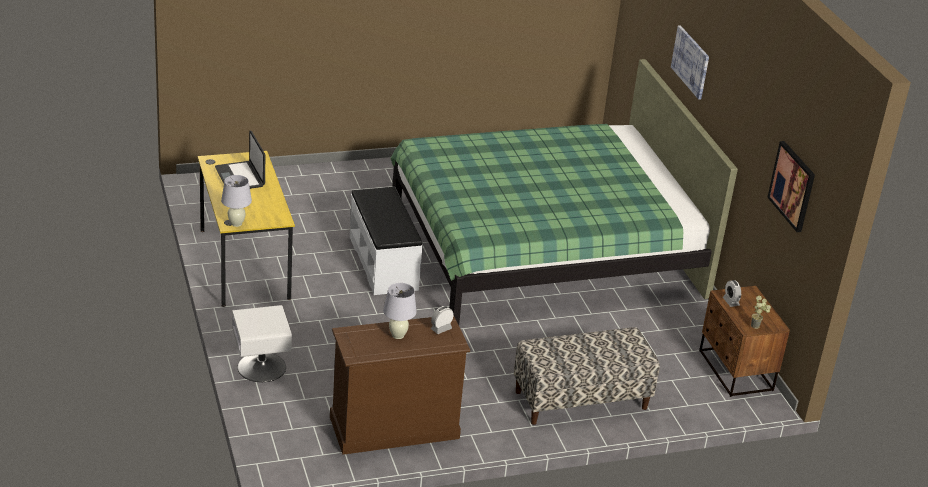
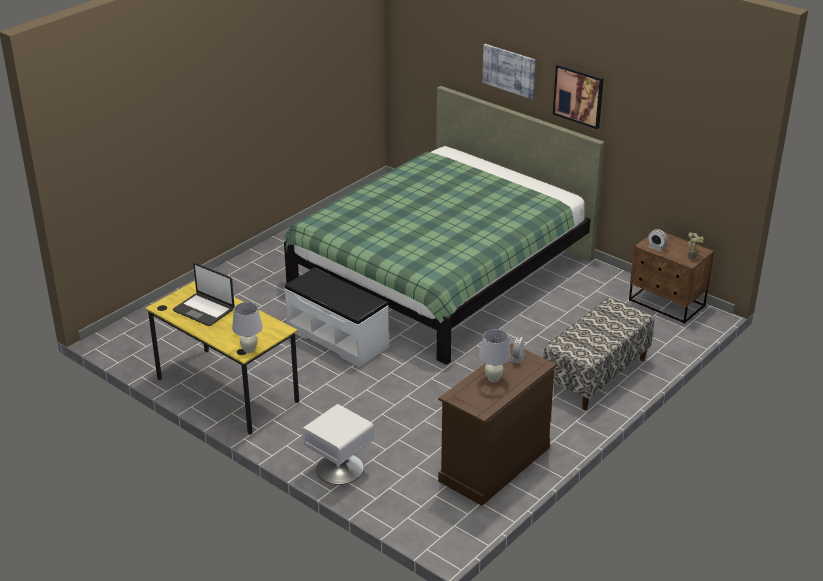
camera: 30 degrees left, 0 degrees up
(792, 186) = (684, 134): picture -> picture (578, 95)

